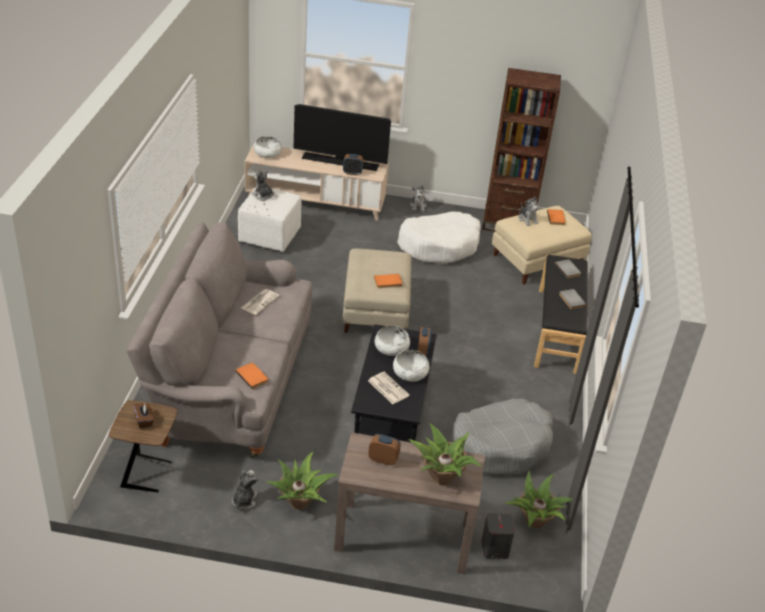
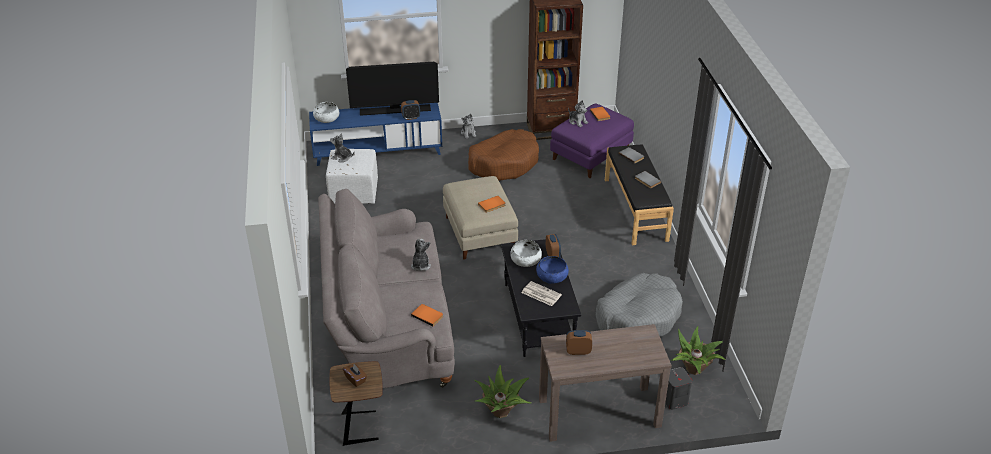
camera: 15 degrees left, 0 degrees up
(244, 500) = (454, 424): plush toy -> plush toy (420, 265)
(260, 302) = (398, 250): newspaper -> none
(315, 202) = (378, 151): beige tv stand -> blue tv stand
(410, 373) = (552, 276): white bowl -> blue bowl
(439, 245) = (504, 163): white dog bed -> brown dog bed
(441, 476) = (630, 351): potted plant -> none
(537, 261) = (591, 155): beige ottoman -> purple ottoman

